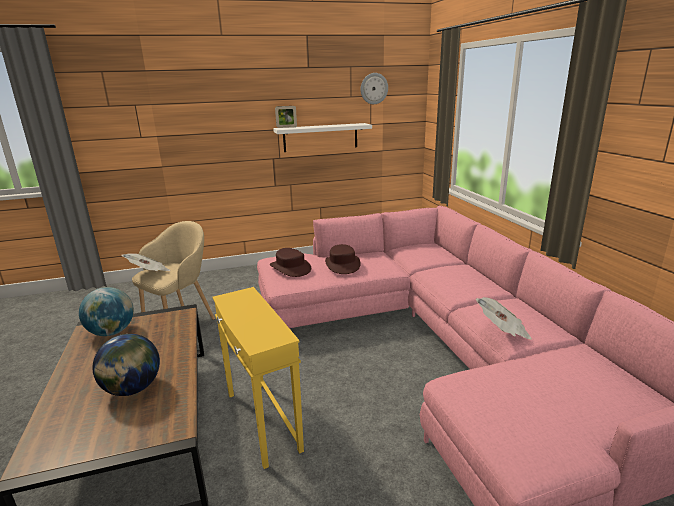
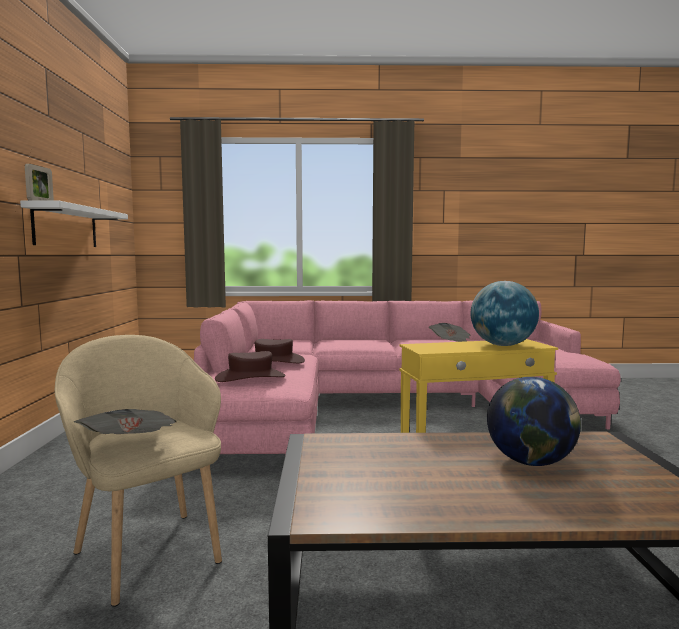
camera: 75 degrees left, 15 degrees down
(112, 332) = (351, 489): globe -> globe (502, 345)
(374, 88) = (102, 170): wall clock -> none

